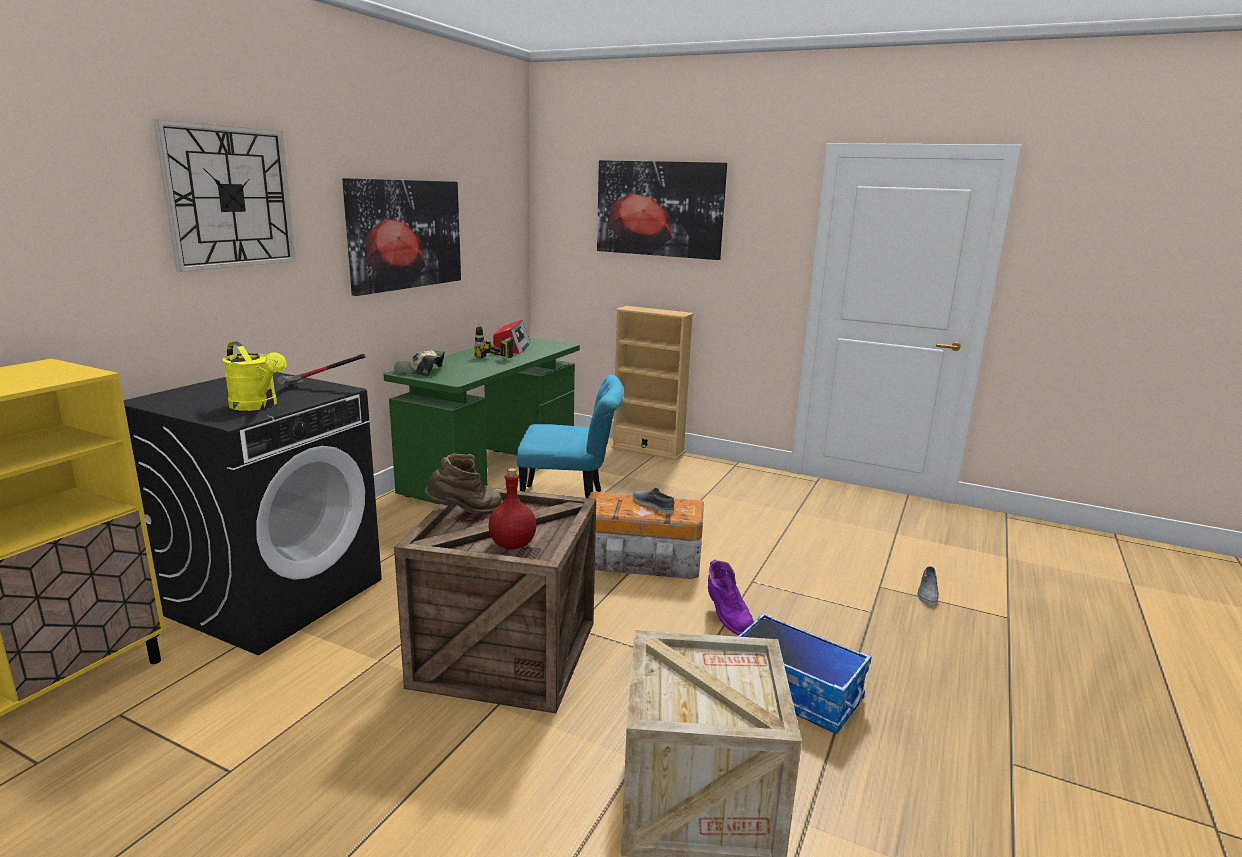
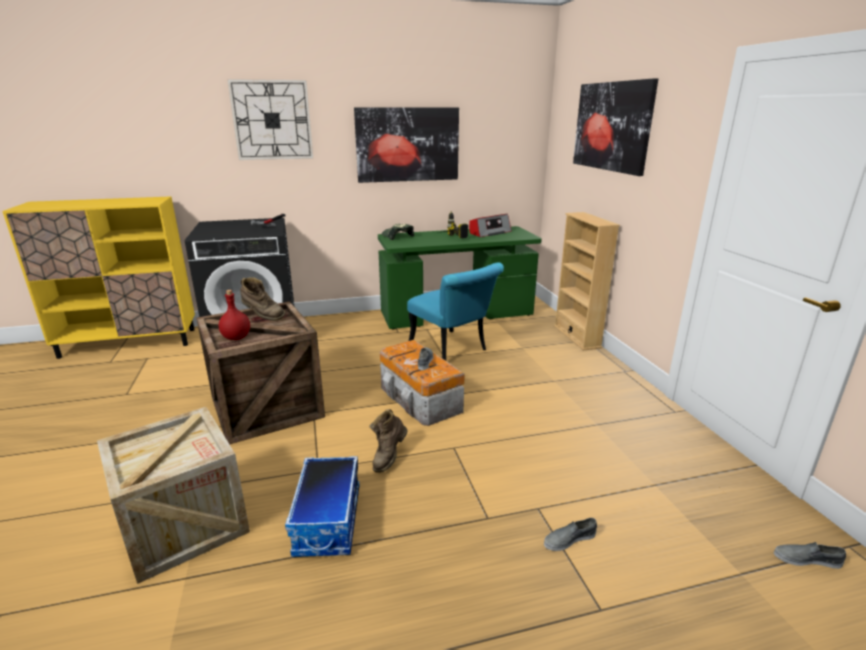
camera: 50 degrees right, 5 degrees up
(258, 406) = (225, 233): yellow watering can -> none
(726, 619) = (388, 457): purple boot -> brown boot
(1008, 533) = (806, 559): none -> grey shoe

